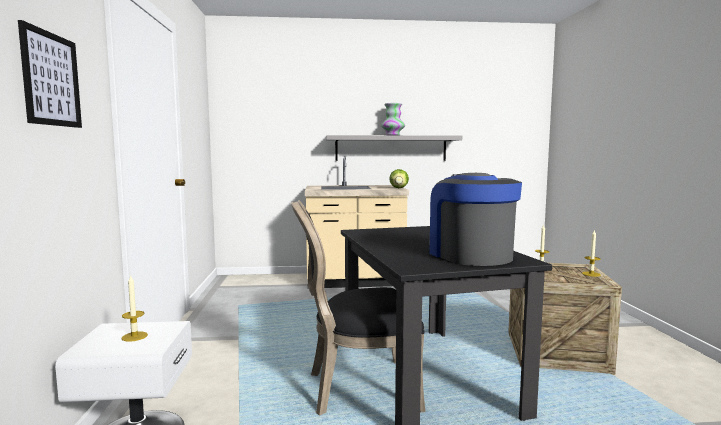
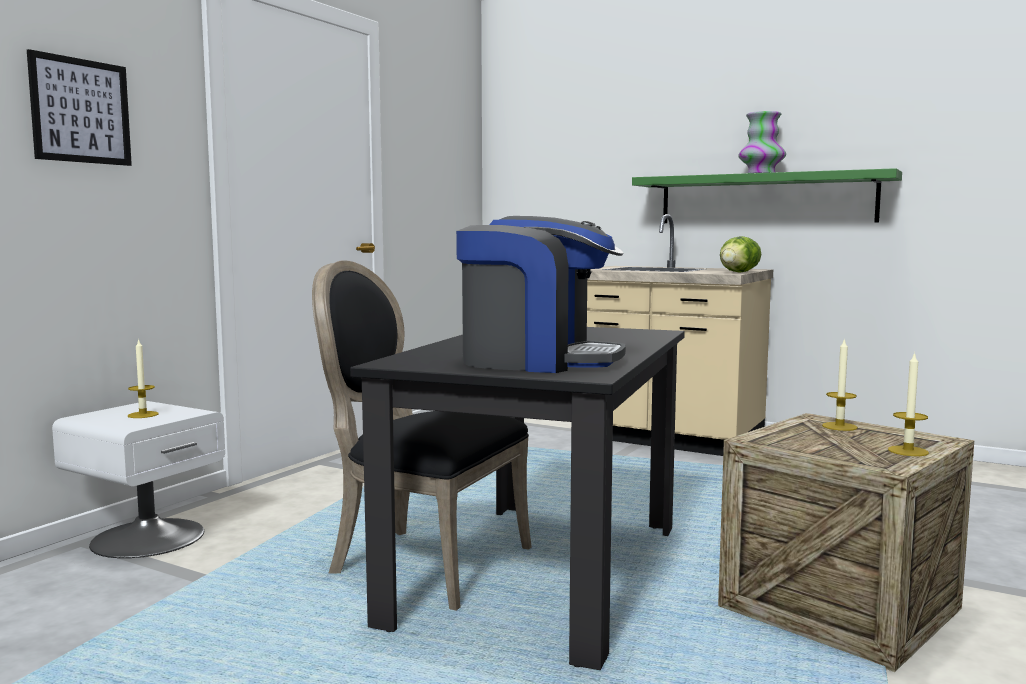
camera: 35 degrees right, 0 degrees up
(391, 148) = (765, 199): grey shelf -> green shelf
(469, 255) = (537, 361): coffee machine -> coffee machine turned 90 degrees clockwise

